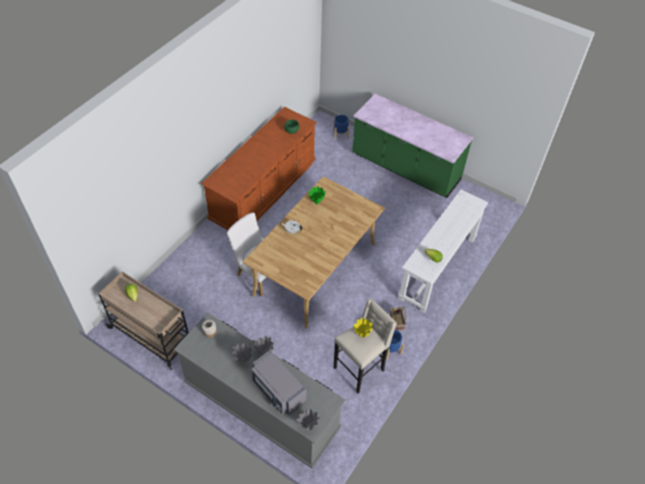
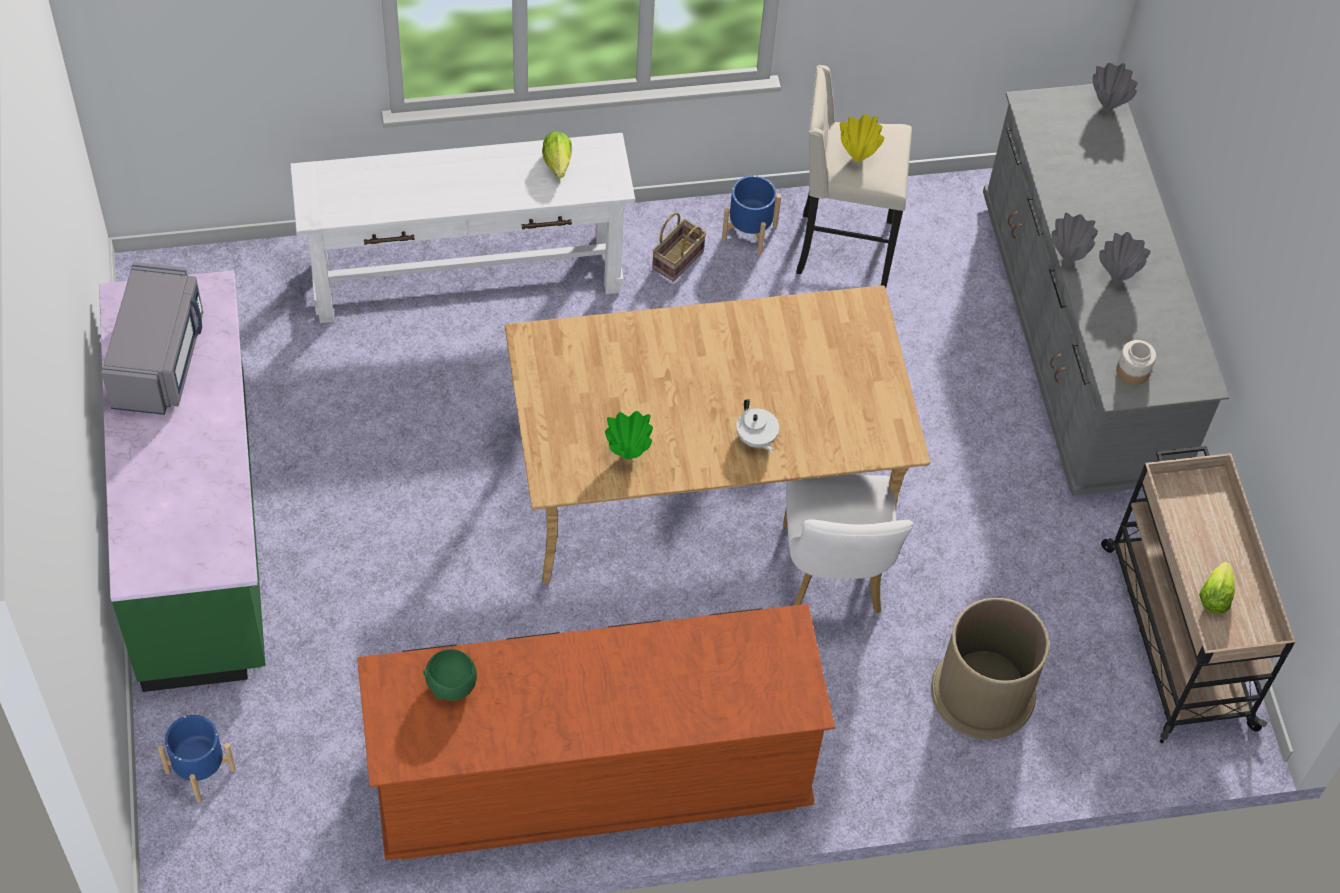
camera: 135 degrees left, 5 degrees up
(192, 278) = (983, 692): none -> brown trash can
(278, 390) = (1104, 188): grey microwave -> grey microwave (159, 359)

